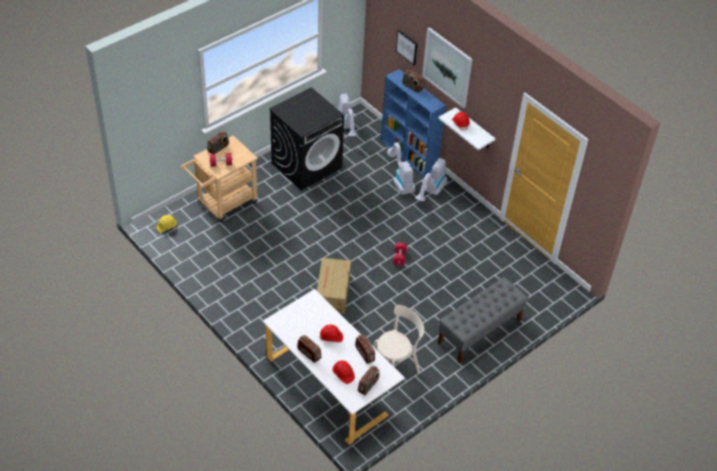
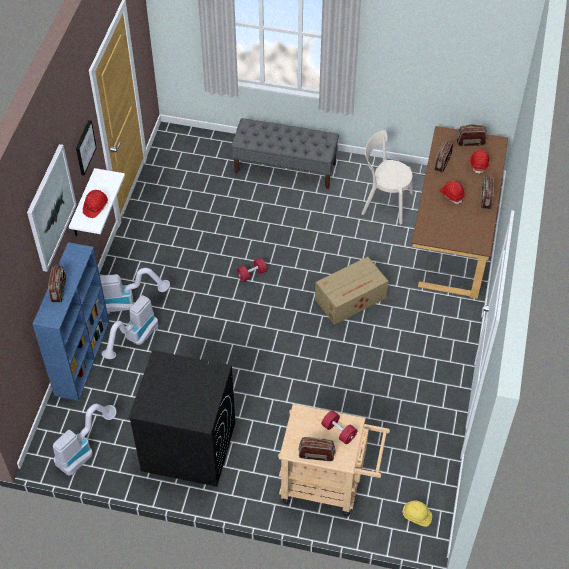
camera: 125 degrees left, 5 degrees up
(330, 385) = (453, 234): white desk -> brown desk
(407, 47) = (23, 287): picture -> picture (84, 147)

